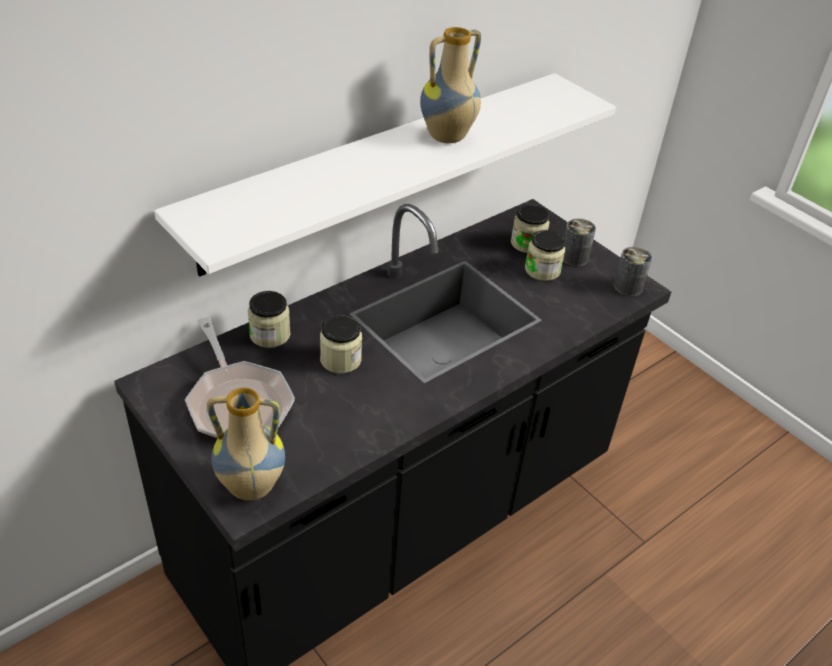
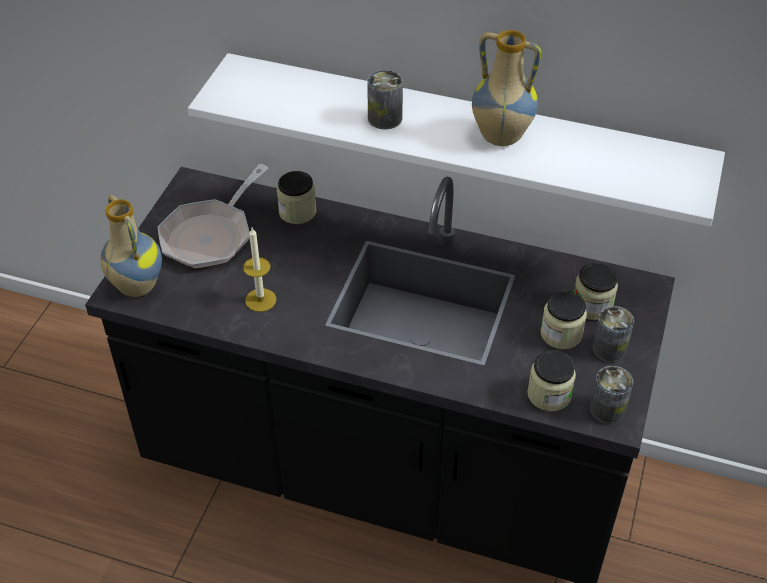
camera: 60 degrees right, 5 degrees up
(340, 360) = (306, 264): jar -> jar (549, 394)
(356, 408) = (260, 300): none -> candle
(362, 173) = (385, 118): none -> can

